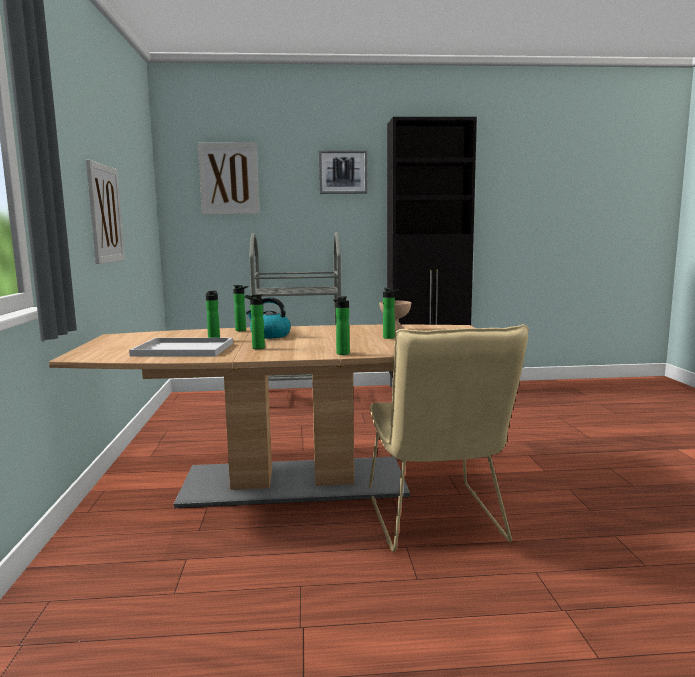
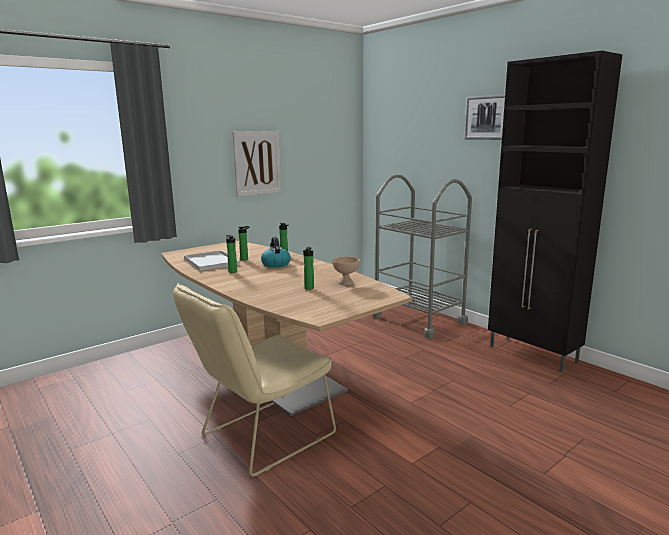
camera: 55 degrees right, 5 degrees up
(229, 178) = (403, 125): picture -> none
(342, 354) = (235, 290): bottle -> none

